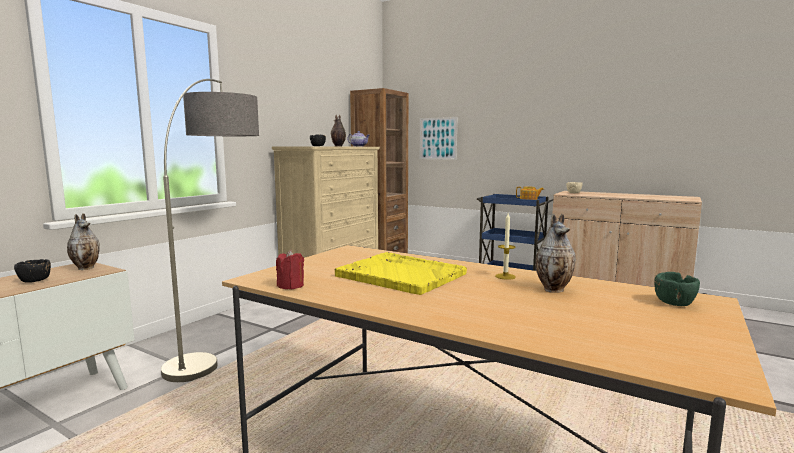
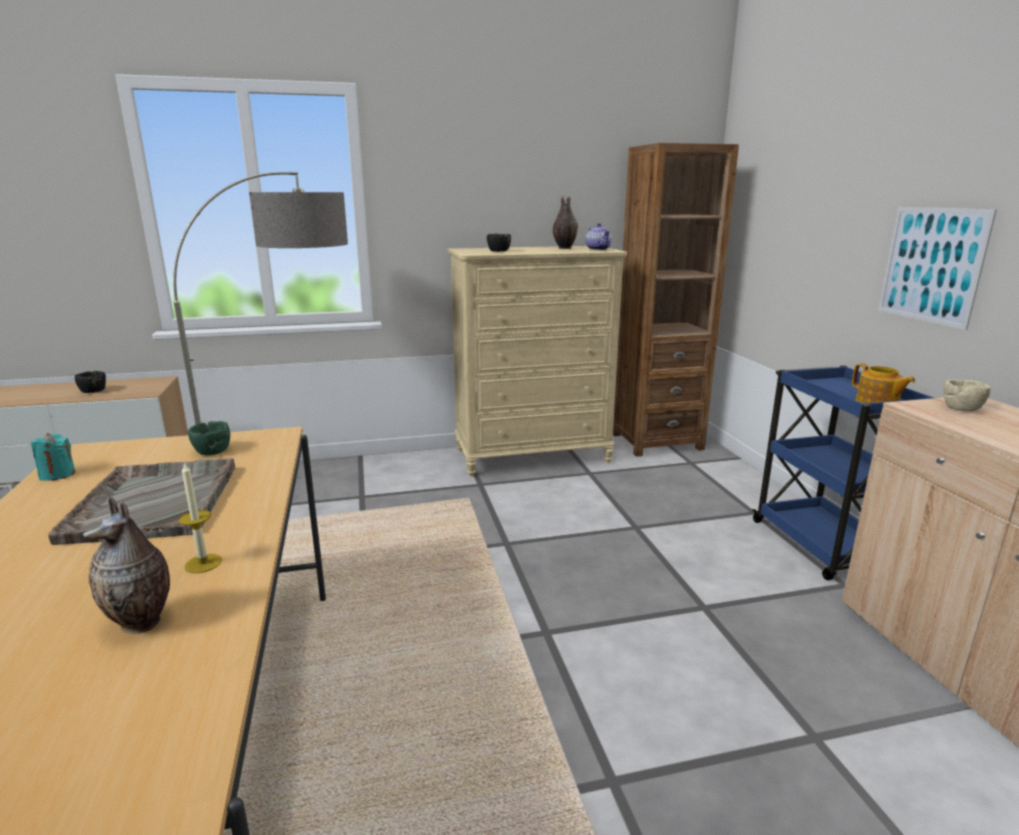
camera: 45 degrees right, 10 degrees up
(86, 268) = (150, 385): vase -> none
(291, 286) = (57, 474): red candle -> turquoise candle
(400, 274) = (155, 501): yellow tray -> grey tray
(438, 138) = (782, 236): picture -> picture (931, 265)
(674, 303) = (108, 773): green bowl -> green bowl (212, 451)

